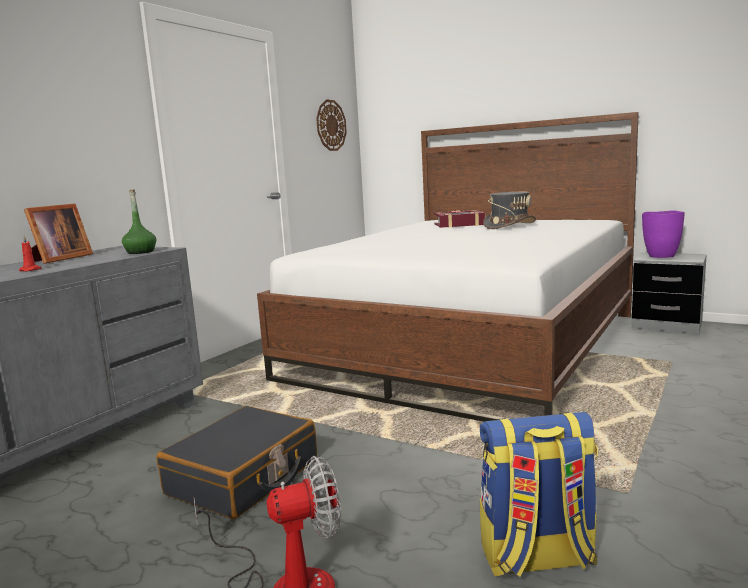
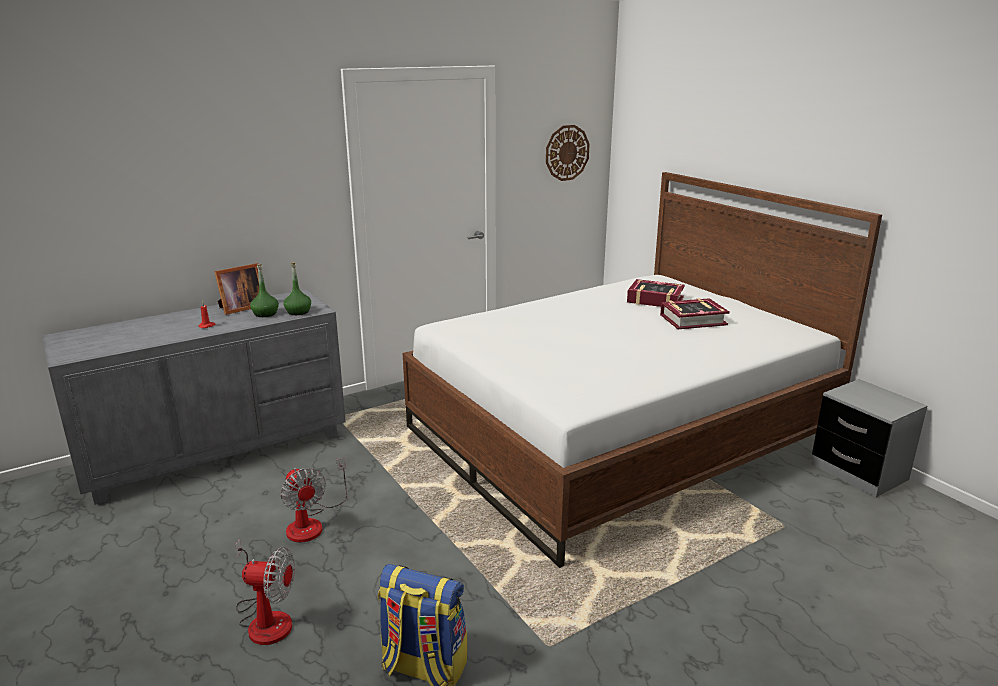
camera: 25 degrees right, 10 degrees up
(99, 257) = (265, 314): none -> green bottle
(244, 477) = (312, 523): black suitcase -> fan
(509, 226) = (693, 320): grey hat -> book
(660, 256) = (864, 394): purple vase -> none

